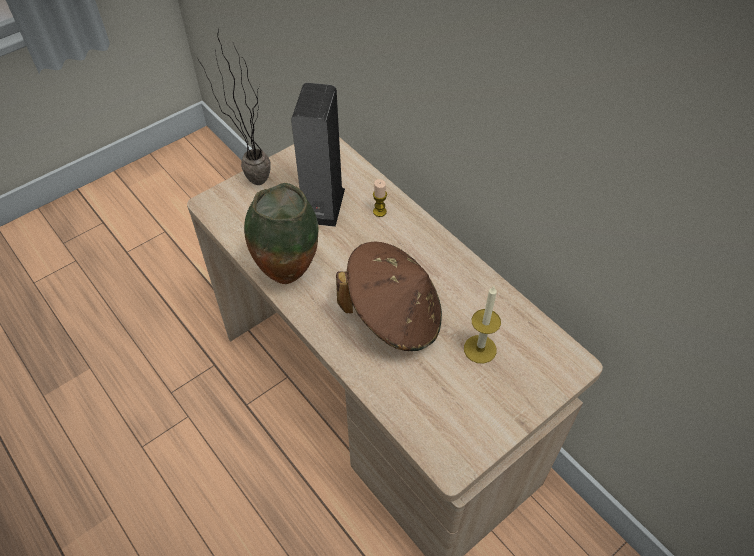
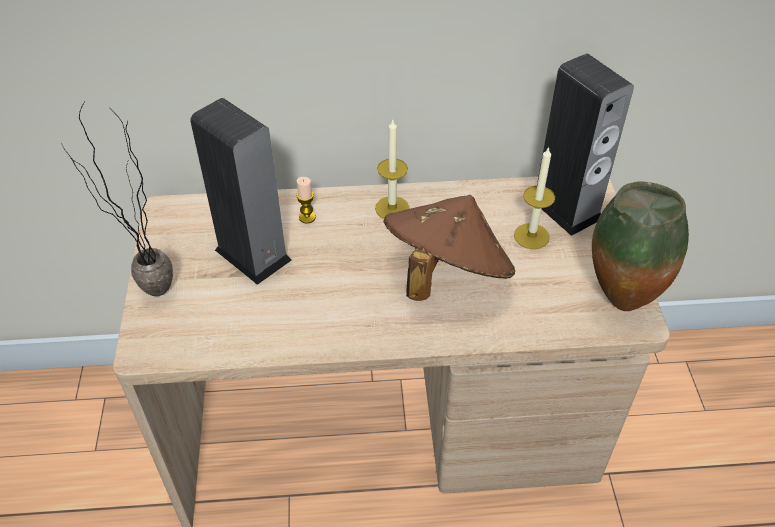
camera: 55 degrees left, 5 degrees down
(287, 274) = (317, 330): vase -> vase (619, 299)
(430, 251) = (392, 208): none -> candle
(533, 357) = (566, 208): none -> speaker

